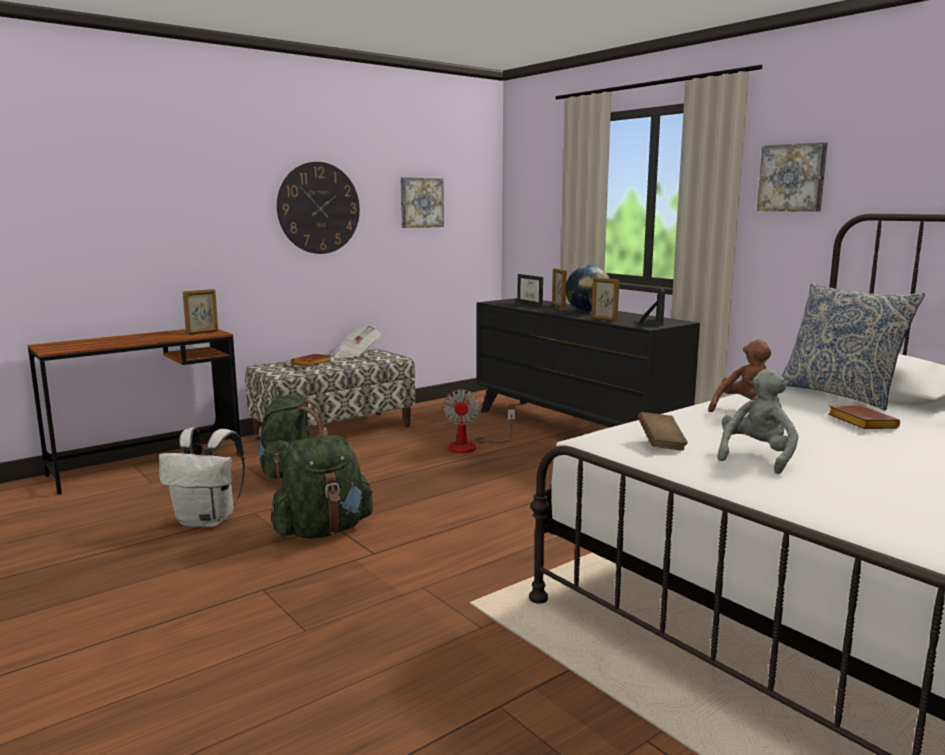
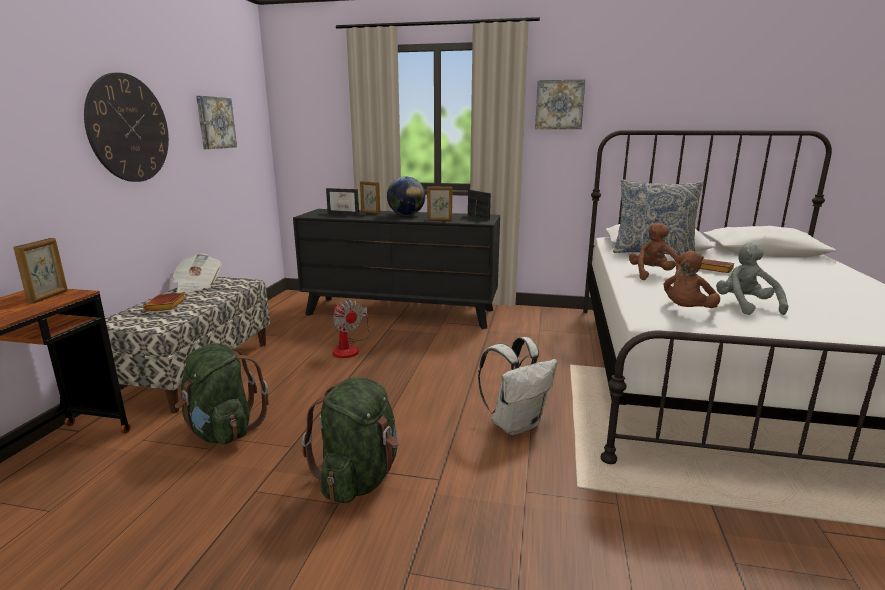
camera: 40 degrees left, 5 degrees up
(208, 521) = (215, 525): white backpack -> white backpack (516, 424)
(661, 444) = (687, 312): brown book -> brown plush toy

